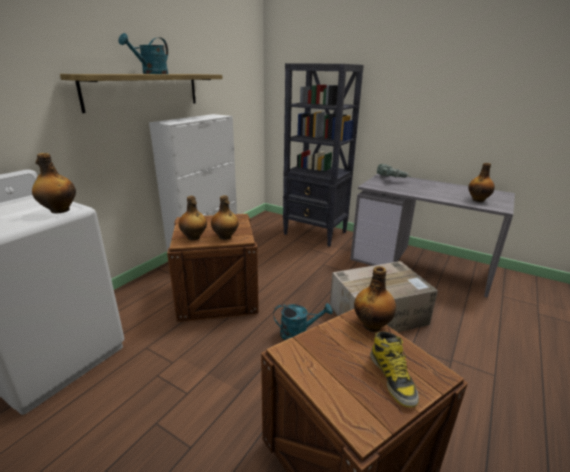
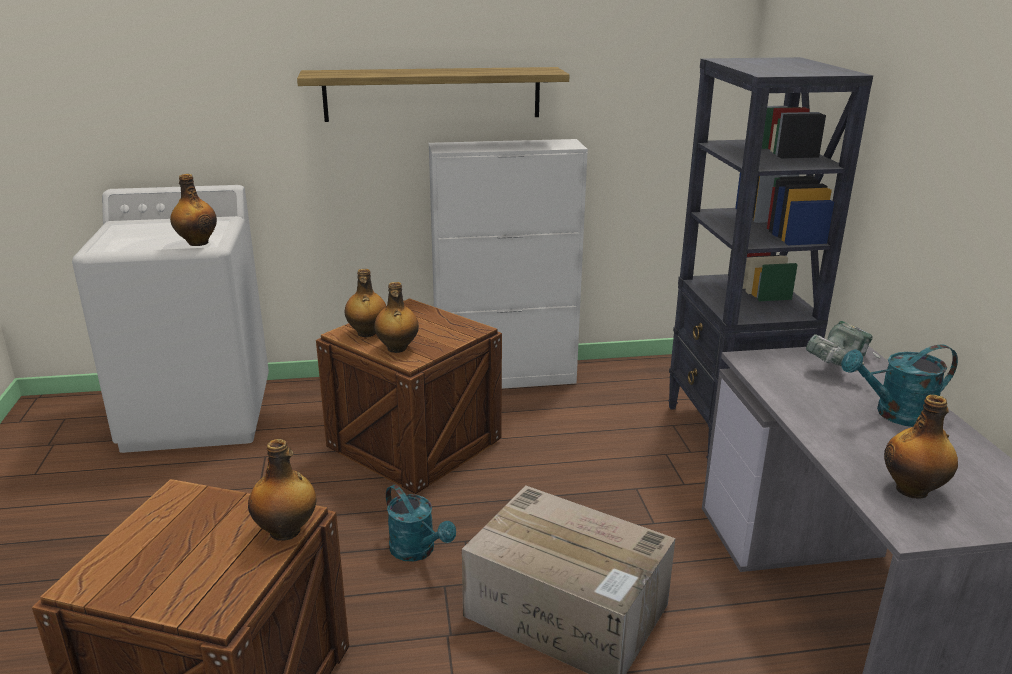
camera: 50 degrees right, 0 degrees up
(151, 74) = (431, 71): turquoise watering can -> turquoise watering can (895, 414)
(392, 378) = (181, 580): boot -> none

